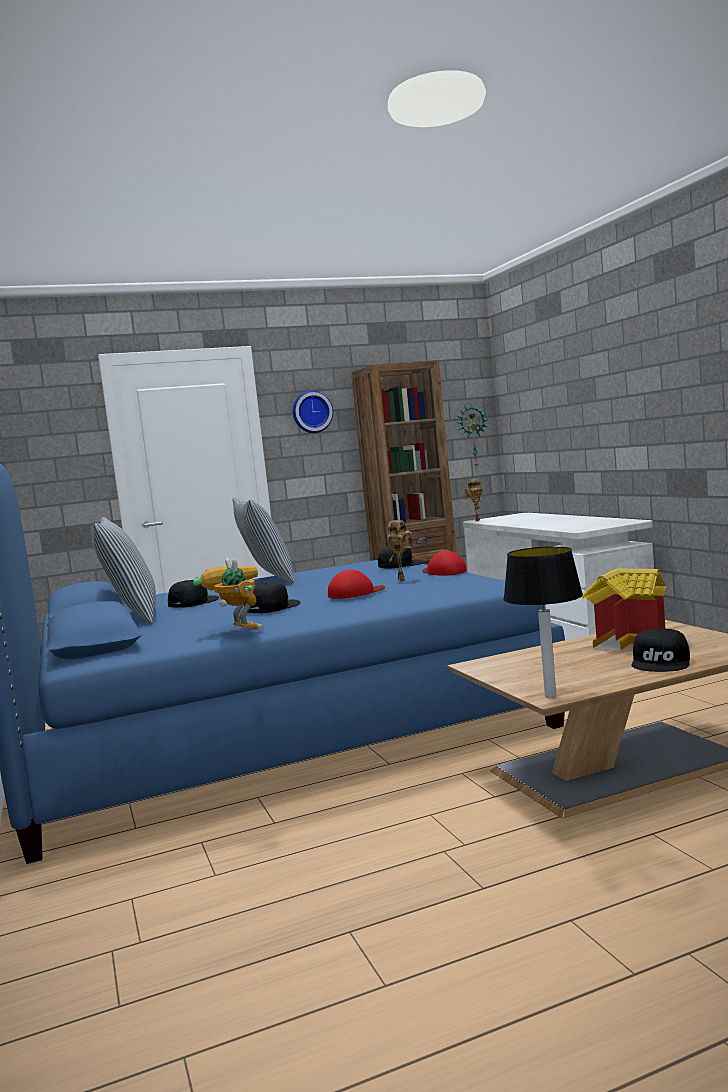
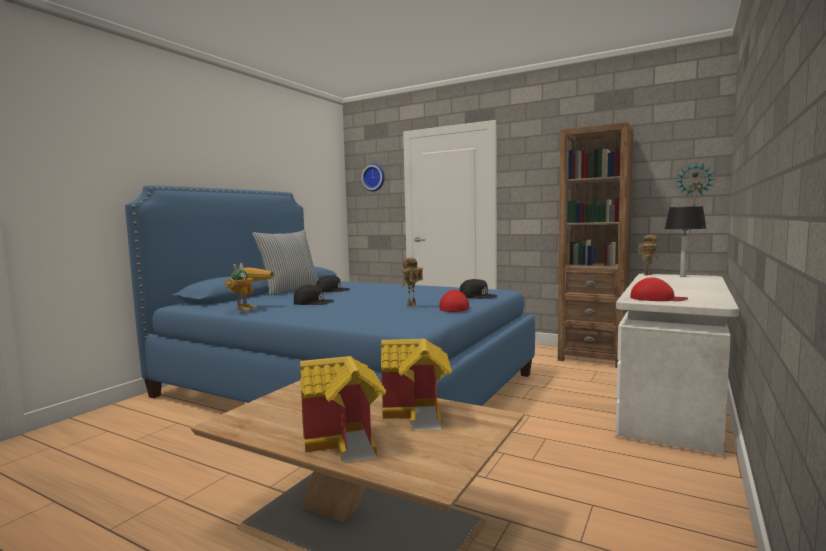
camera: 50 degrees right, 0 degrees up
(267, 580) = (404, 287): pillow -> none
(311, 412) = (535, 169): wall clock -> wall clock (374, 177)
(355, 593) = (355, 306): red cap -> red cap (657, 298)
(550, 695) = (227, 422): table lamp -> table lamp (683, 276)
(662, 662) = (347, 443): black cap -> toy house

